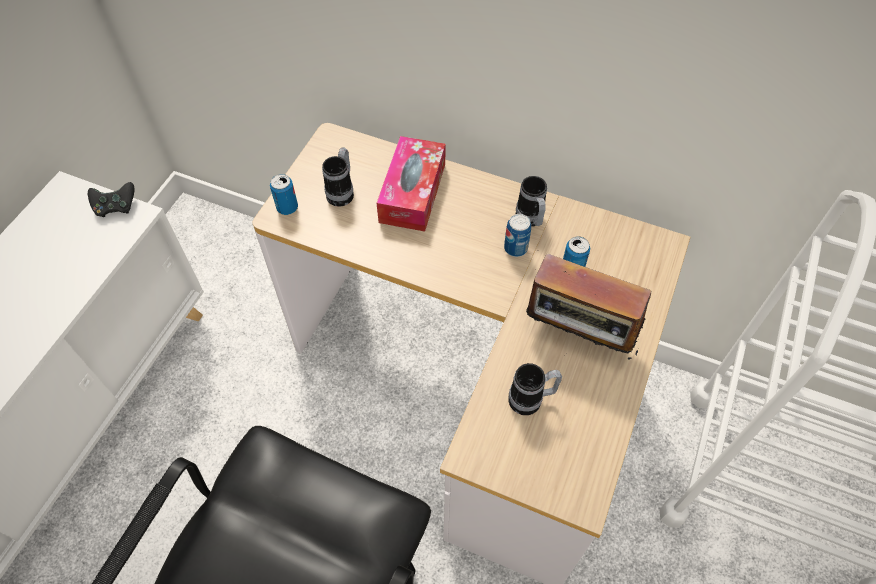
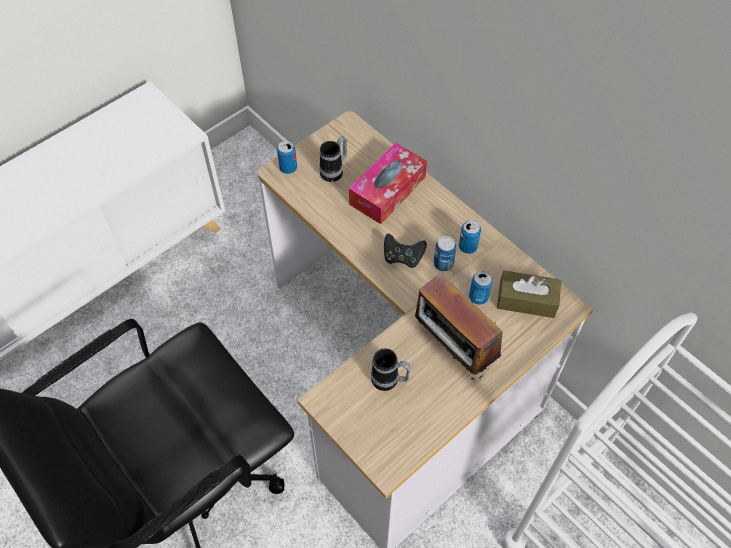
camera: 25 degrees right, 0 degrees up
(116, 207) = (175, 122): black game controller -> black game controller (402, 257)
(530, 221) = (467, 247): mug -> can
(622, 253) = (526, 300): none -> brown tissue box

